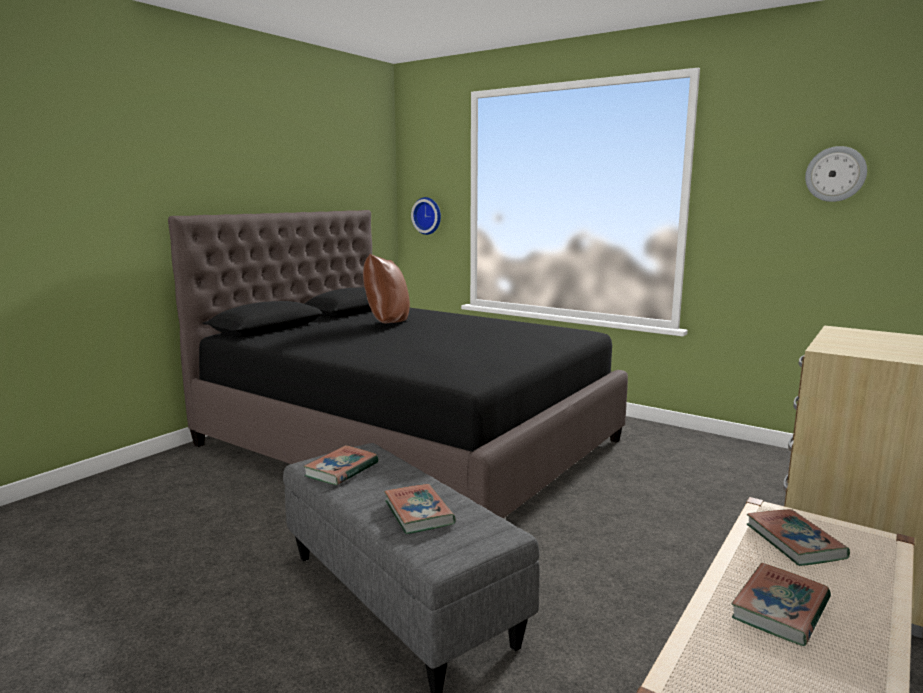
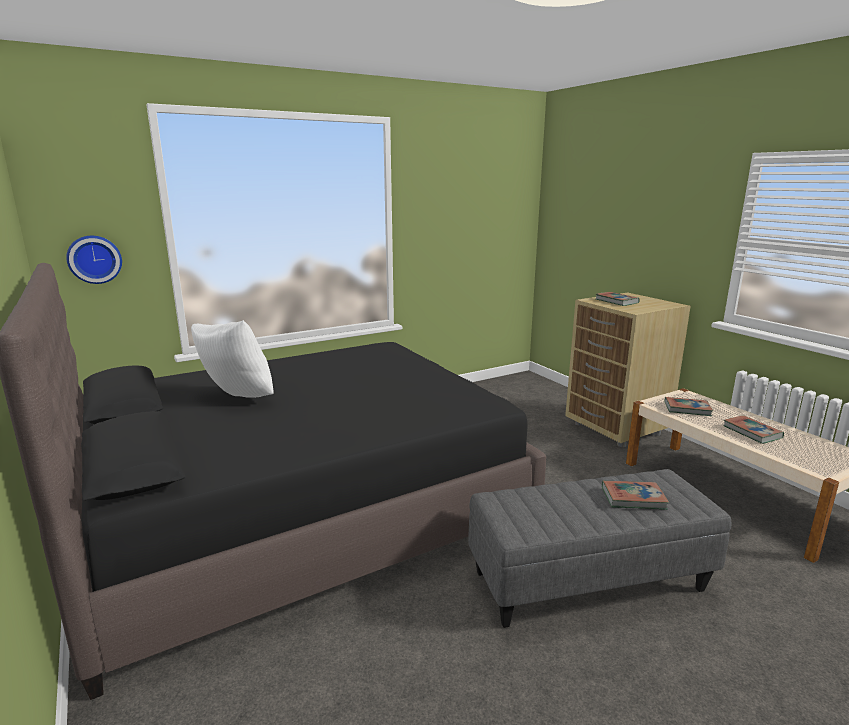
camera: 65 degrees left, 5 degrees up
(341, 470) = (537, 517): book -> book (616, 301)
(386, 324) = (236, 399): brown pillow -> white pillow
(835, 174) = (474, 202): wall clock -> none

